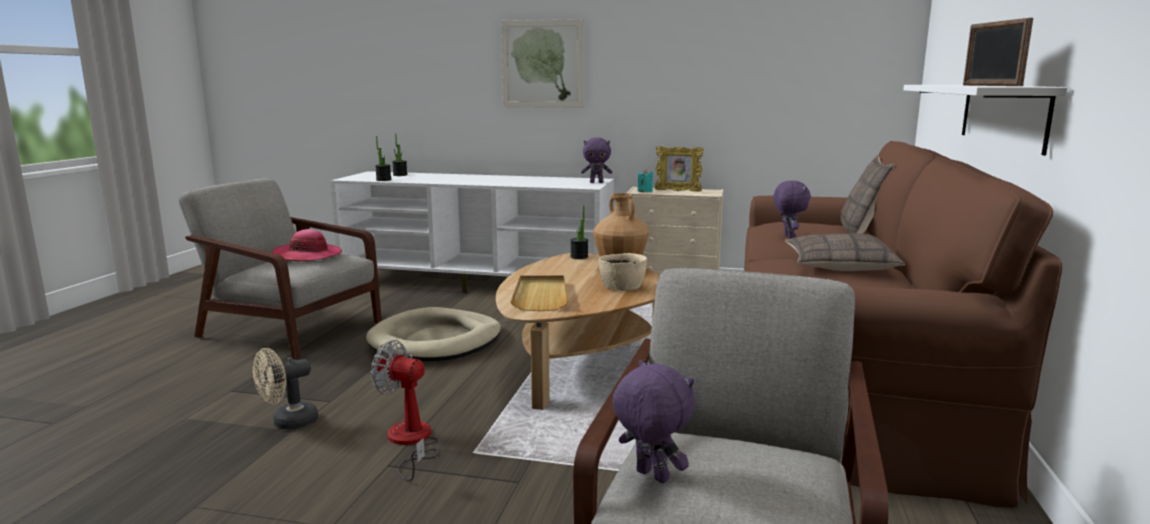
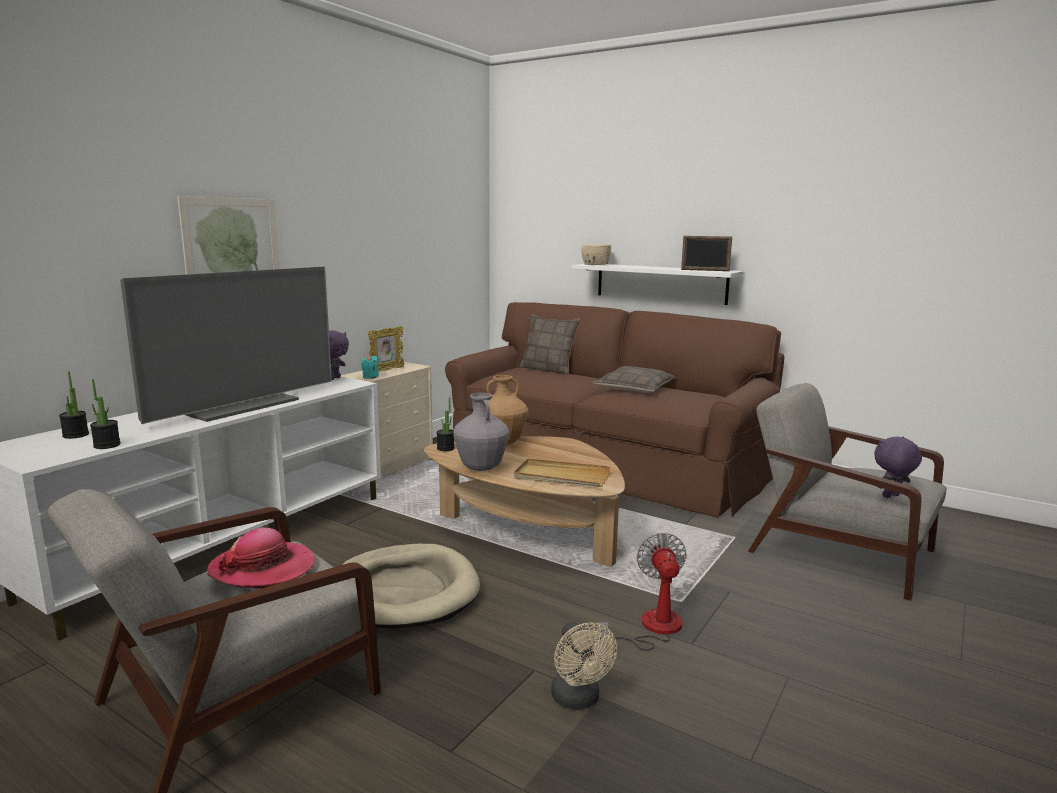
camera: 70 degrees left, 0 degrees up
(410, 442) = (651, 628): fan -> fan turned 135 degrees clockwise
(490, 181) = (241, 405): none -> television
(537, 271) = (481, 468): none -> grey vase
(621, 286) = (556, 450): beige bowl -> beige bowl (595, 264)
(788, 237) = (550, 382): purple plush toy -> none

